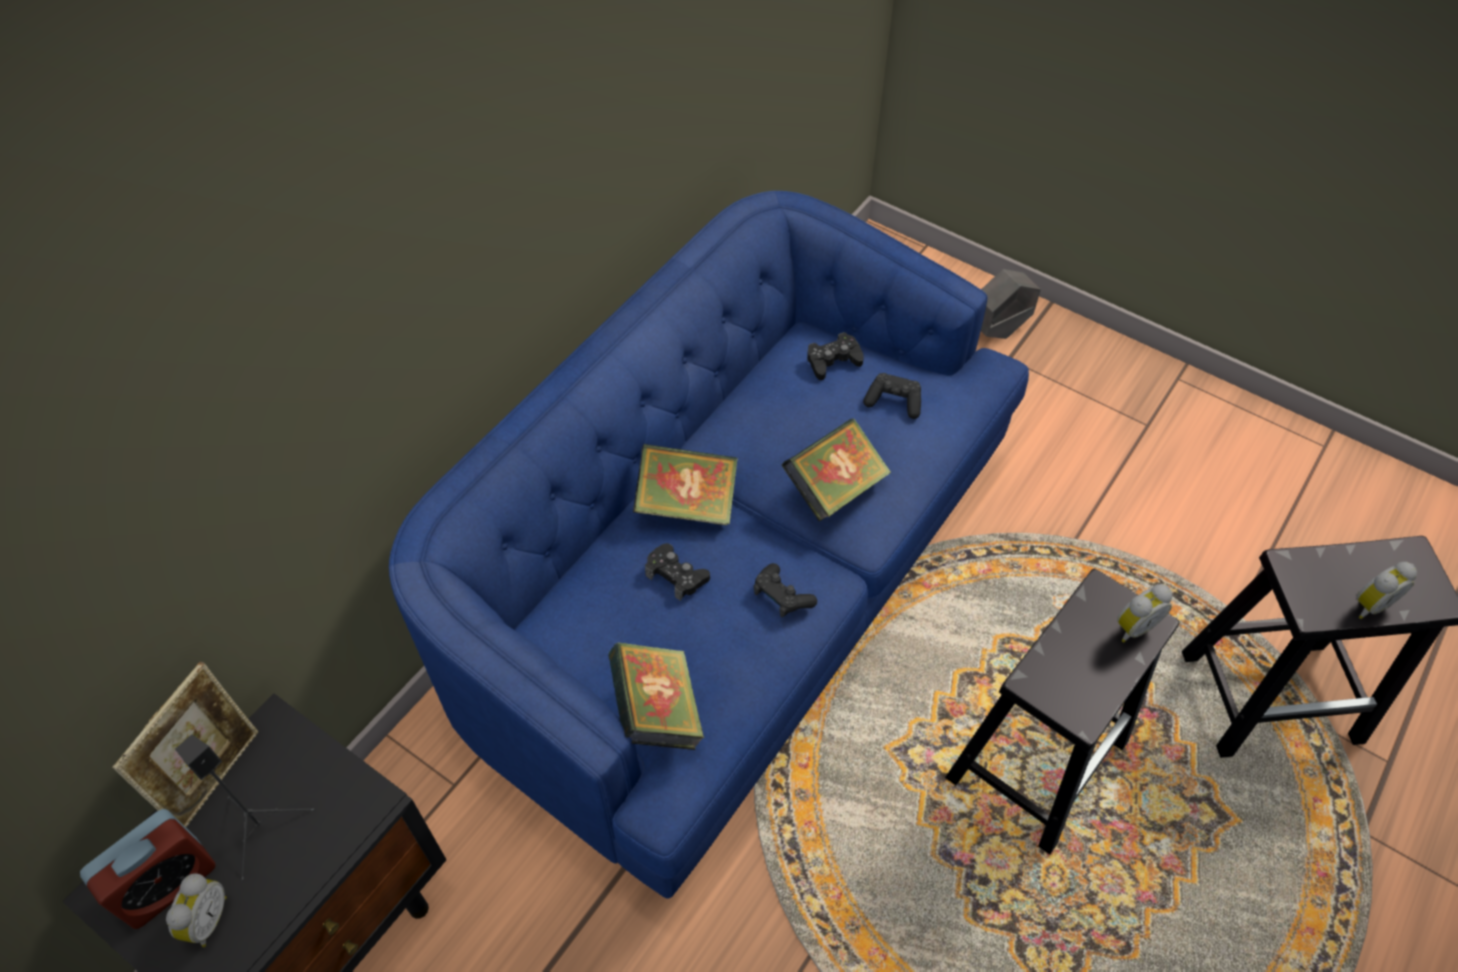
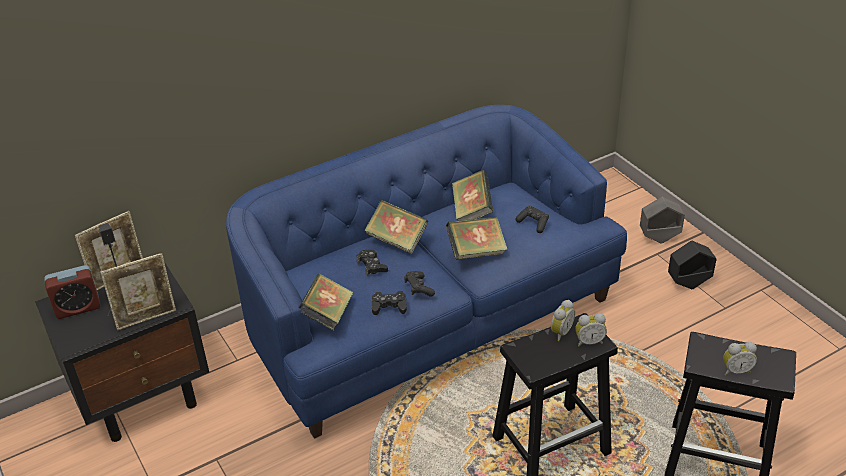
camera: 25 degrees right, 15 degrees down
(206, 920) = (85, 324): alarm clock -> alarm clock (560, 332)
(327, 856) = (146, 318): none -> picture frame
(780, 405) = (472, 211): none -> book
(833, 361) = (512, 199): black game controller -> black game controller (389, 306)
(1078, 398) = (688, 283): none -> black planter

